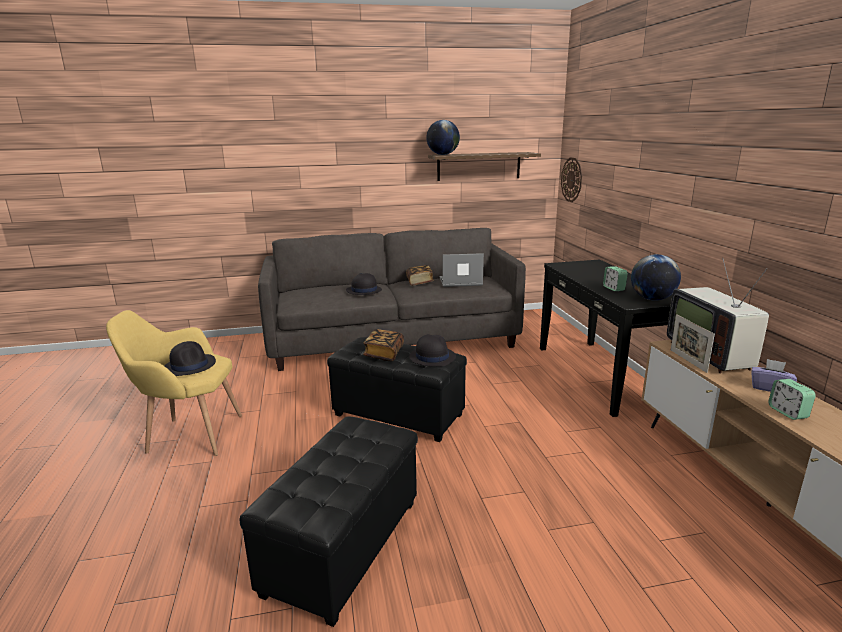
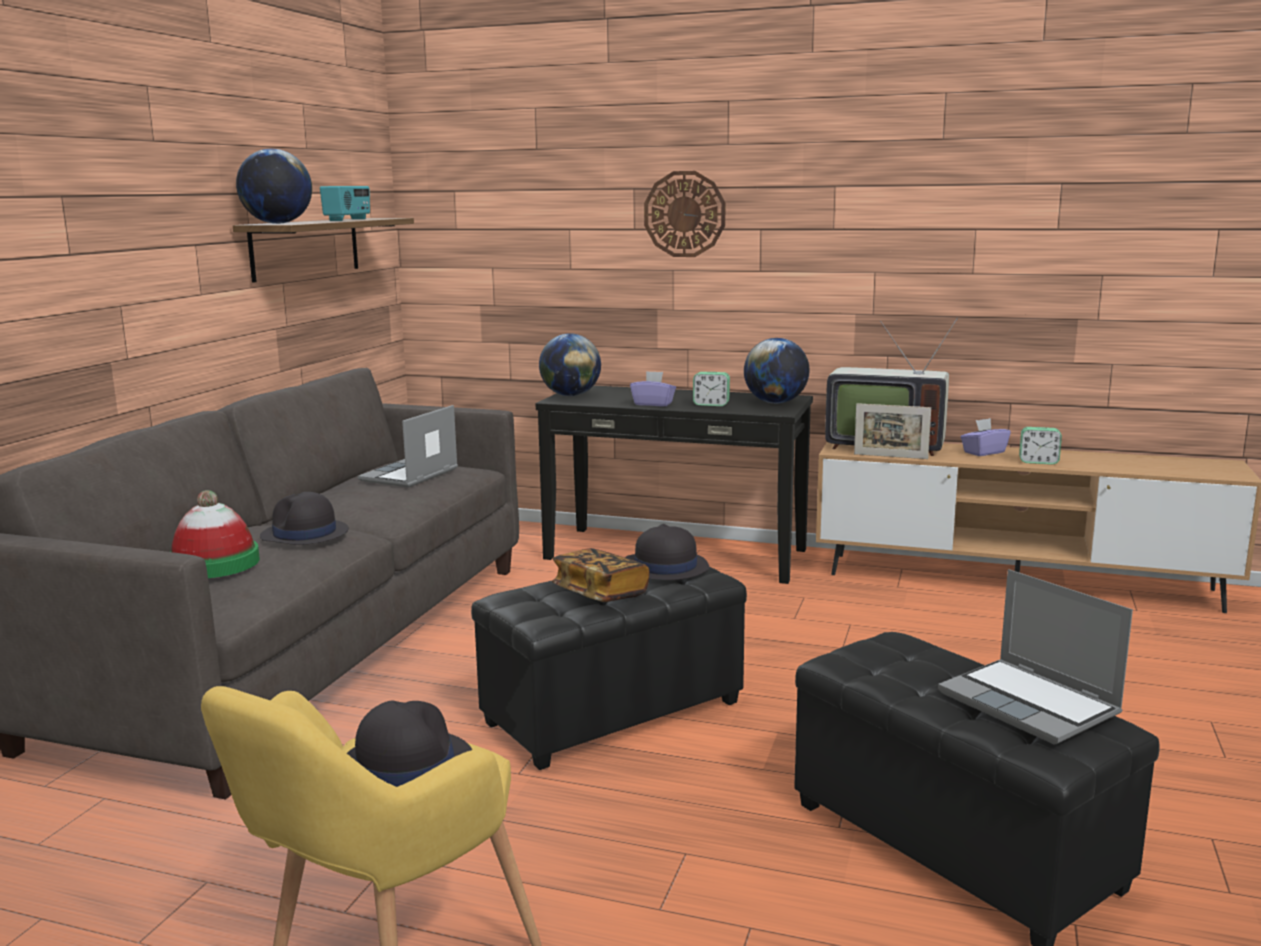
camera: 60 degrees left, 5 degrees down
(323, 290) = (214, 563): none -> hat
(329, 487) = (1031, 704): none -> laptop
(419, 282) = (346, 495): book -> none
(496, 153) = (348, 220): none -> radio
(572, 179) = (448, 264): wall clock -> wall clock (684, 214)
(572, 264) = (570, 395): none -> globe
(588, 279) = (653, 404): none -> purple tissue box

